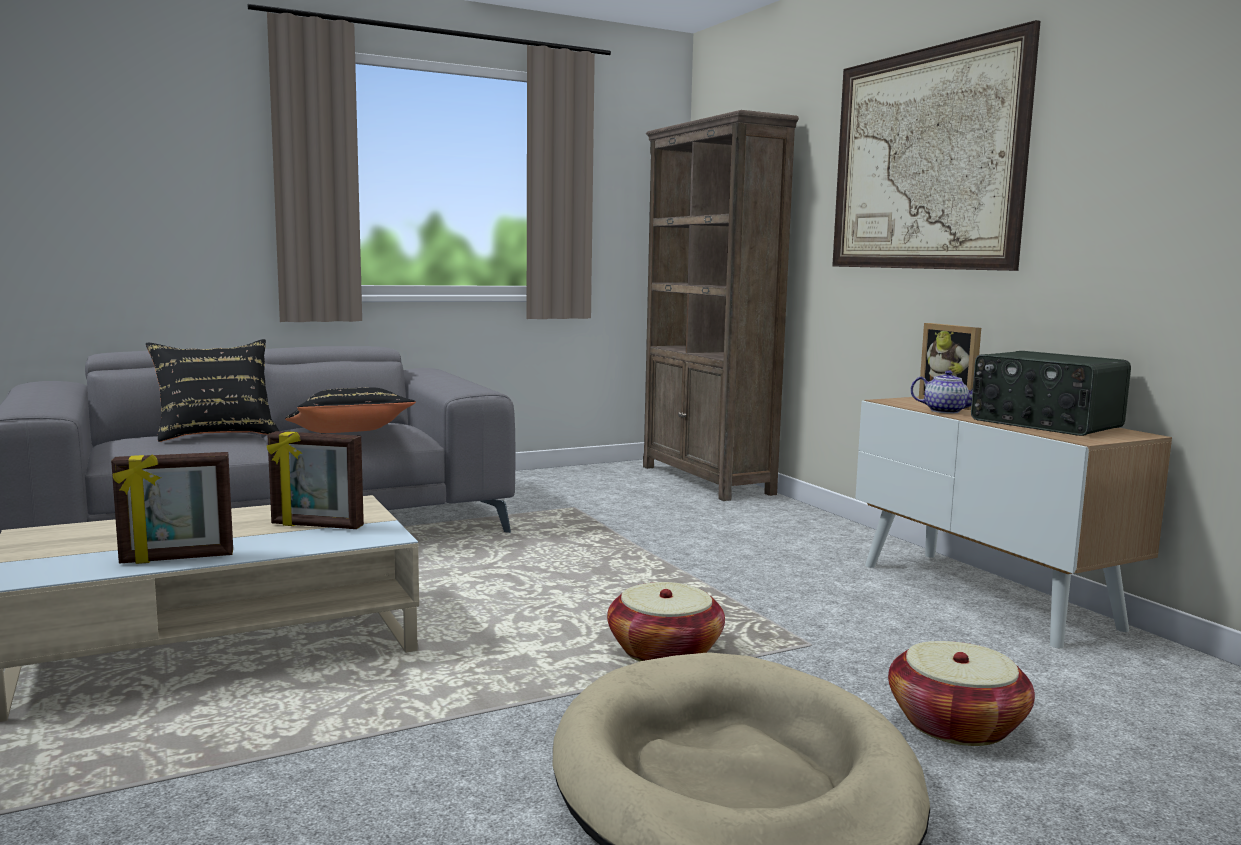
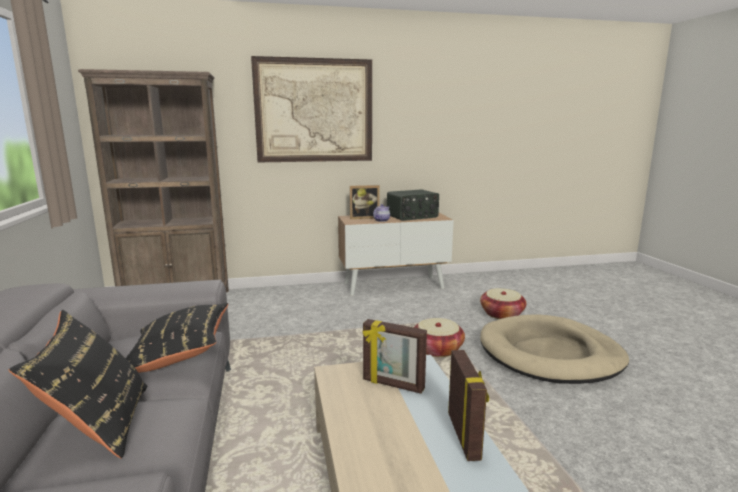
camera: 75 degrees left, 5 degrees up
(316, 526) = (393, 385): picture frame -> picture frame turned 90 degrees clockwise

